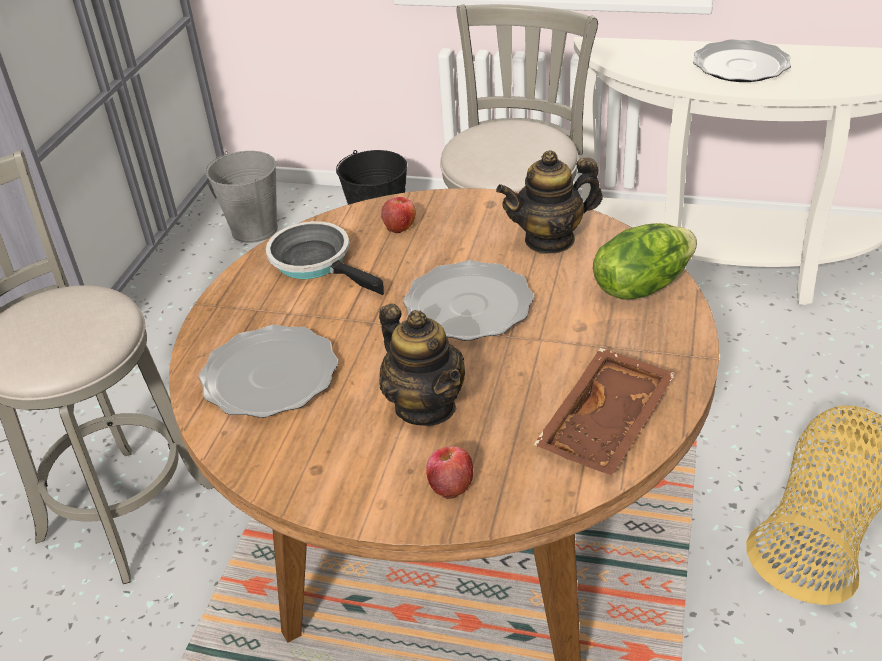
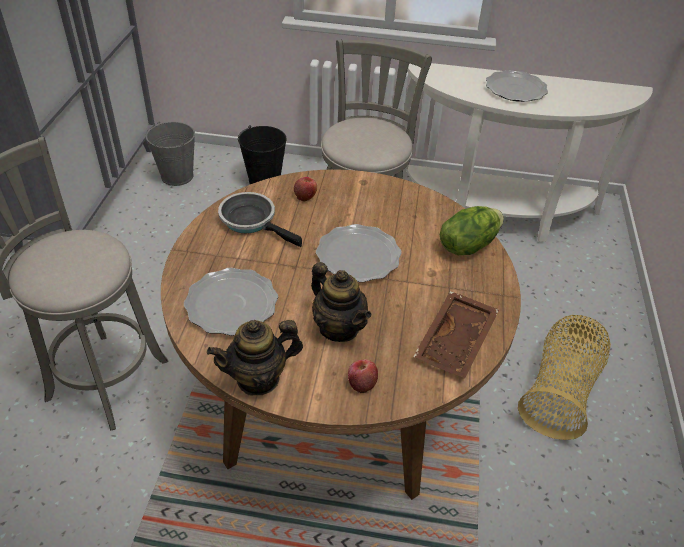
camera: 10 degrees left, 5 degrees up
(550, 240) = (406, 210): teapot -> teapot (258, 378)

